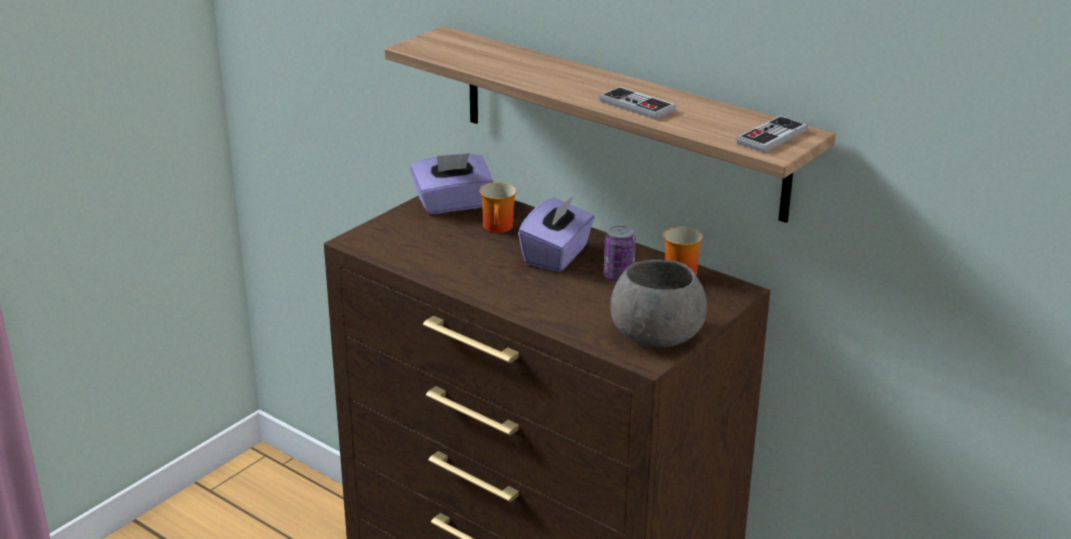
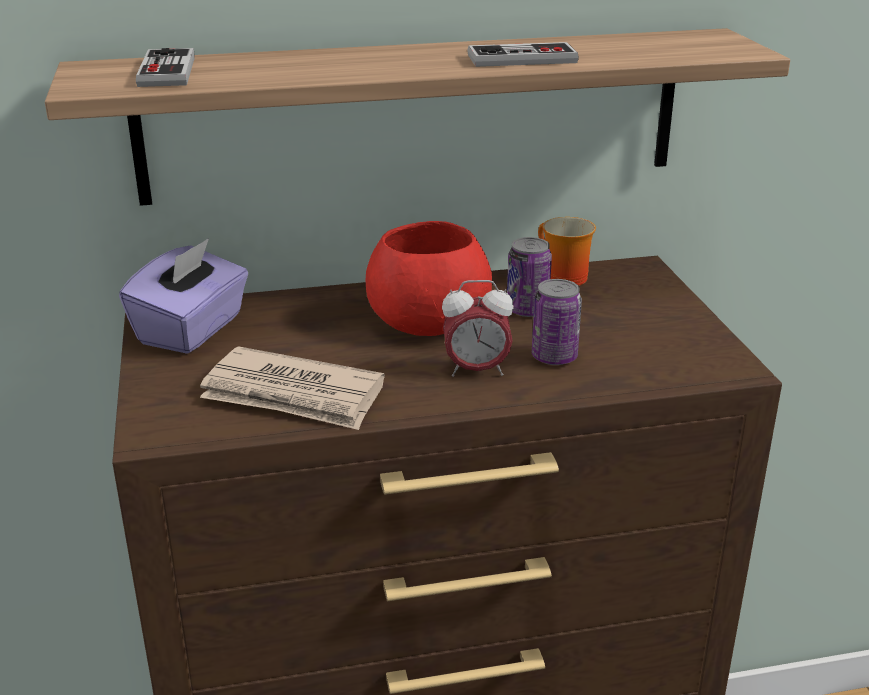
camera: 50 degrees left, 0 degrees up
(431, 255) = (293, 395): none -> newspaper
(500, 228) = (304, 326): mug -> none
(526, 289) = (476, 370): none -> alarm clock
(557, 255) = (426, 322): purple tissue box -> red bowl
(574, 304) = (554, 357): none -> can
(654, 334) = (682, 342): grey bowl -> none
(772, 137) = (705, 44): game controller -> game controller (167, 72)

